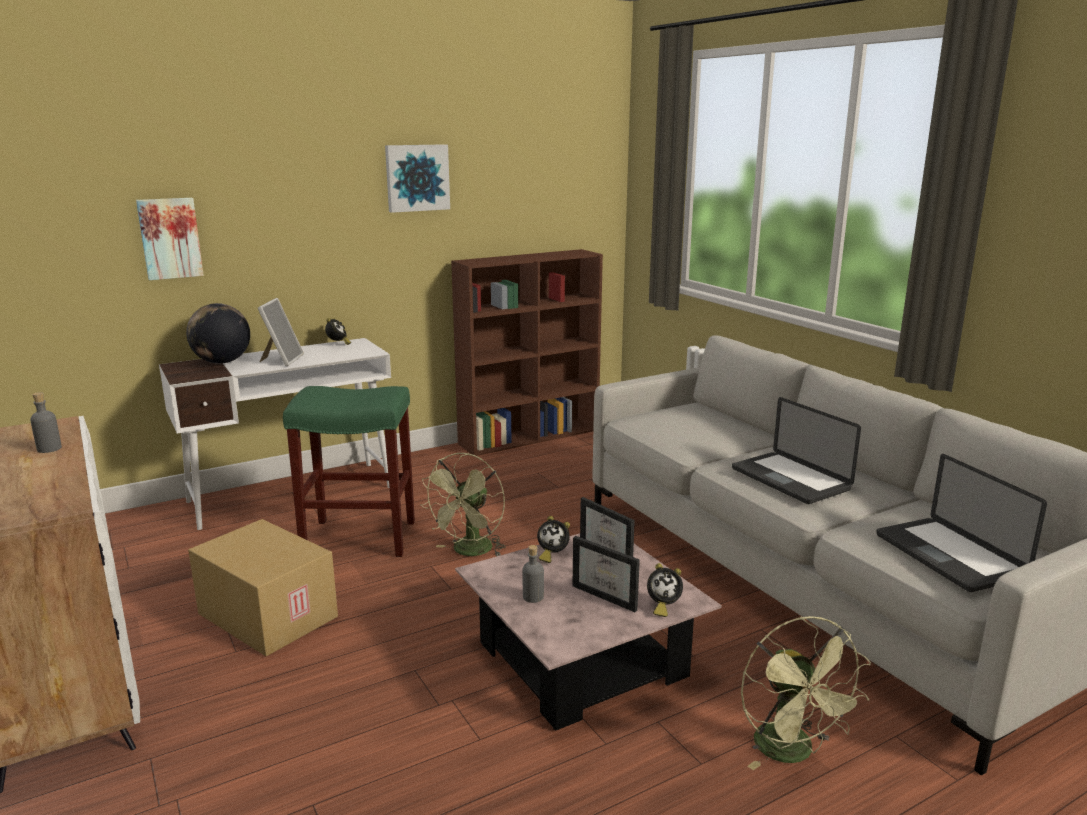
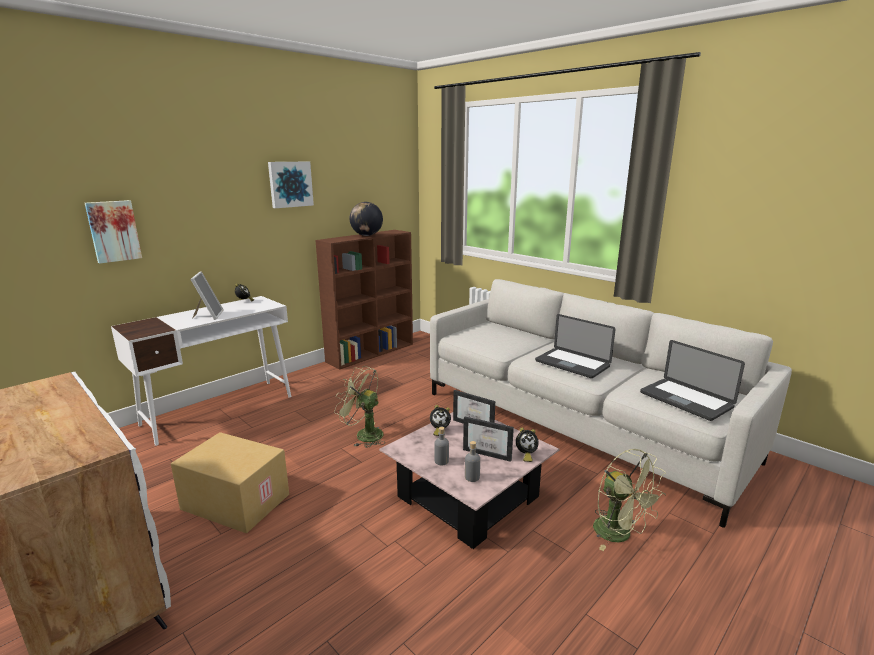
camera: 15 degrees left, 0 degrees up
(49, 449) = (59, 401): grey bottle -> grey bottle (472, 477)
(222, 362) = (162, 320): globe -> globe (367, 235)
(357, 538) = (281, 435): green stool -> none
(469, 552) = (363, 434): green fan -> green fan turned 105 degrees clockwise

